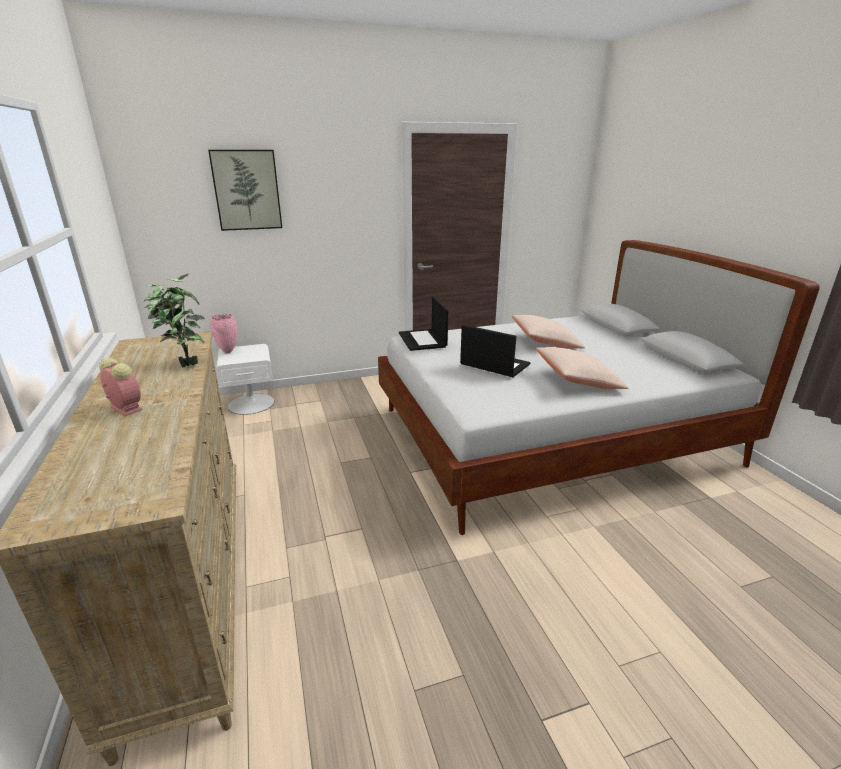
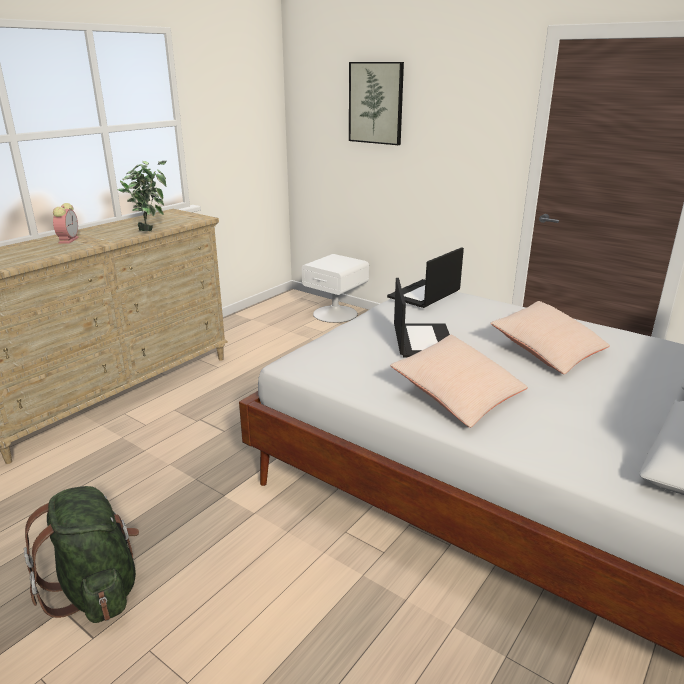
camera: 55 degrees right, 0 degrees up
(228, 352) = (330, 258): pink vase -> none
(528, 684) = (97, 589): none -> green backpack

